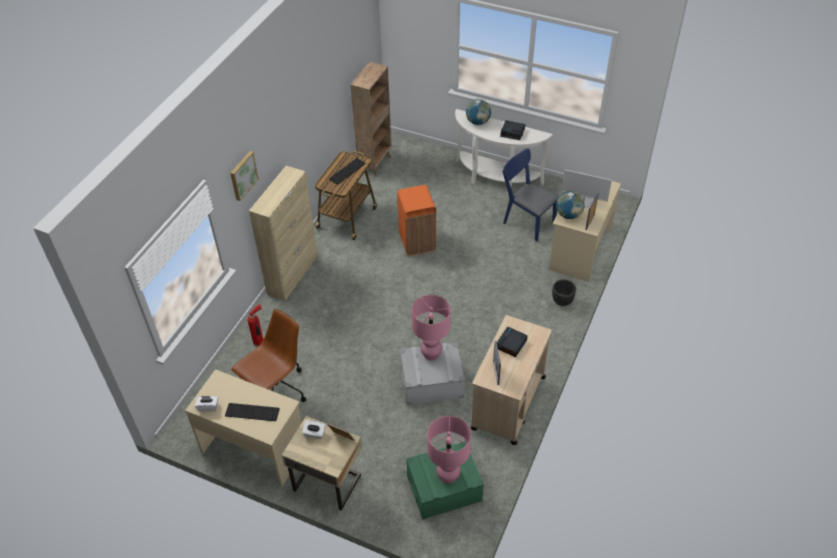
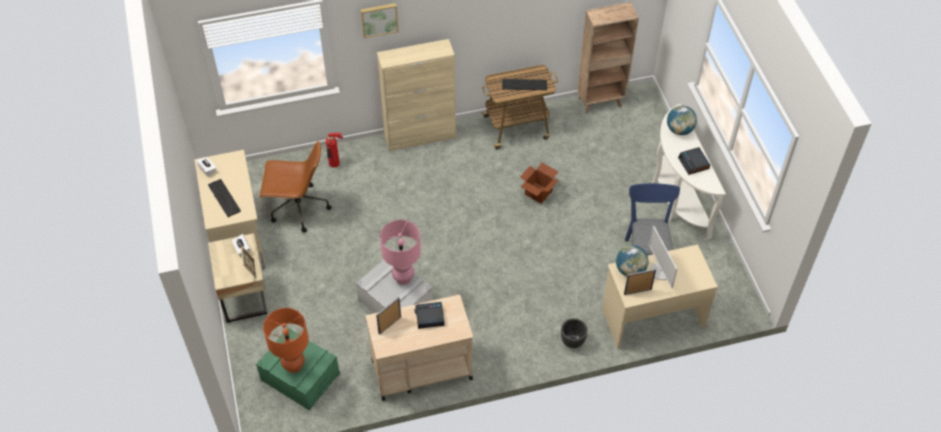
camera: 50 degrees right, 5 degrees up
(417, 241) = (538, 193): orange trash can -> cardboard box
(447, 476) = (293, 365): pink table lamp -> orange table lamp

